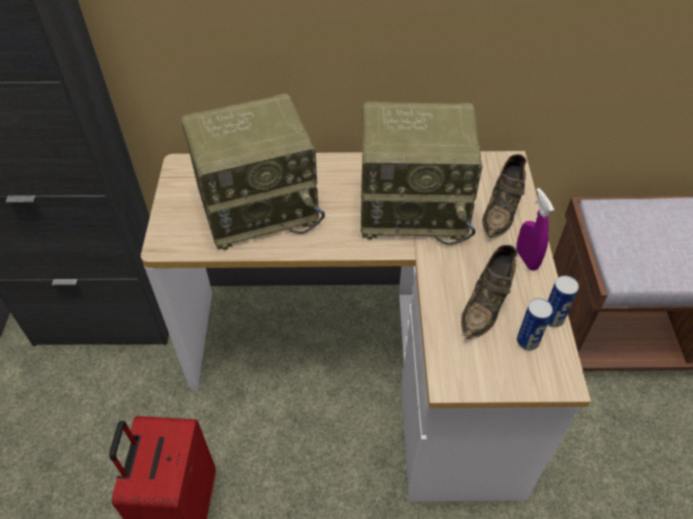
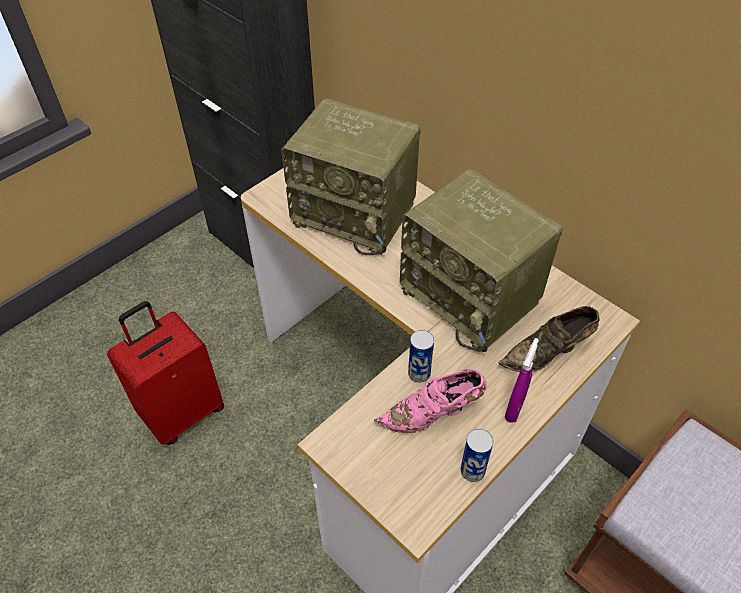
camera: 45 degrees right, 0 degrees up
(487, 304) = (433, 414): brown shoe -> pink shoe
(527, 341) = (427, 469): can -> can (419, 373)

